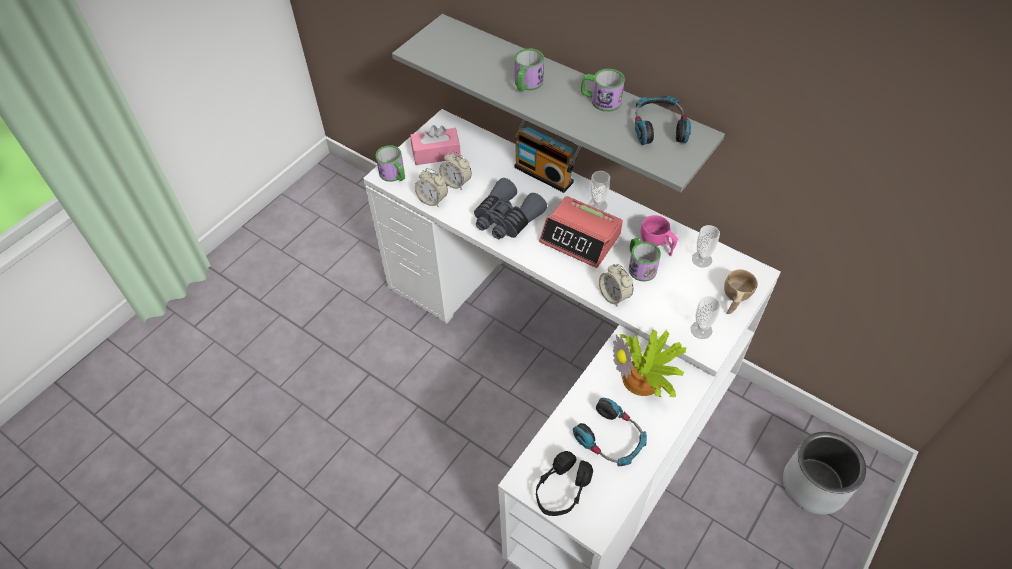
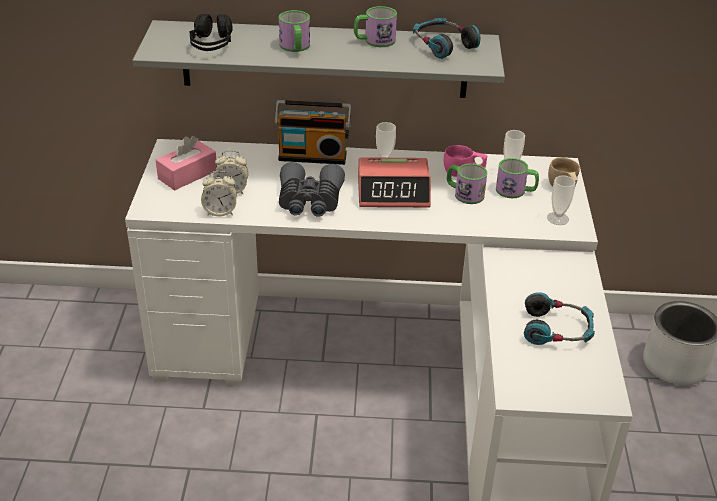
camera: 35 degrees left, 15 degrees down
(394, 175) = (159, 205): mug -> mug (516, 191)
(562, 490) = (554, 385): black headphones -> black headphones (211, 45)
(614, 296) = (464, 222): alarm clock -> none
(645, 379) = (542, 276): potted plant -> none

